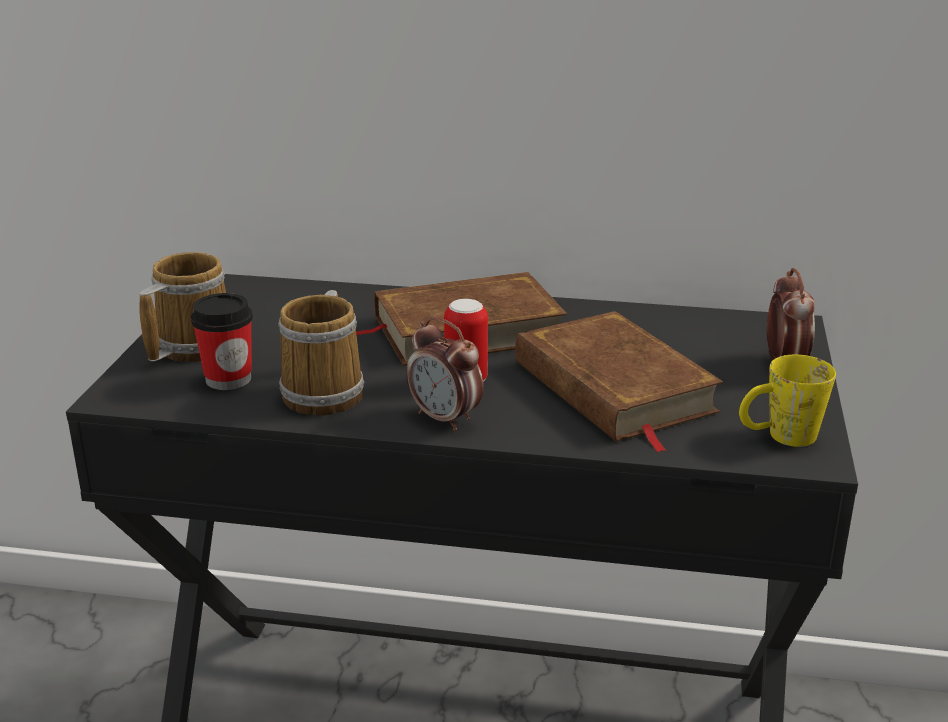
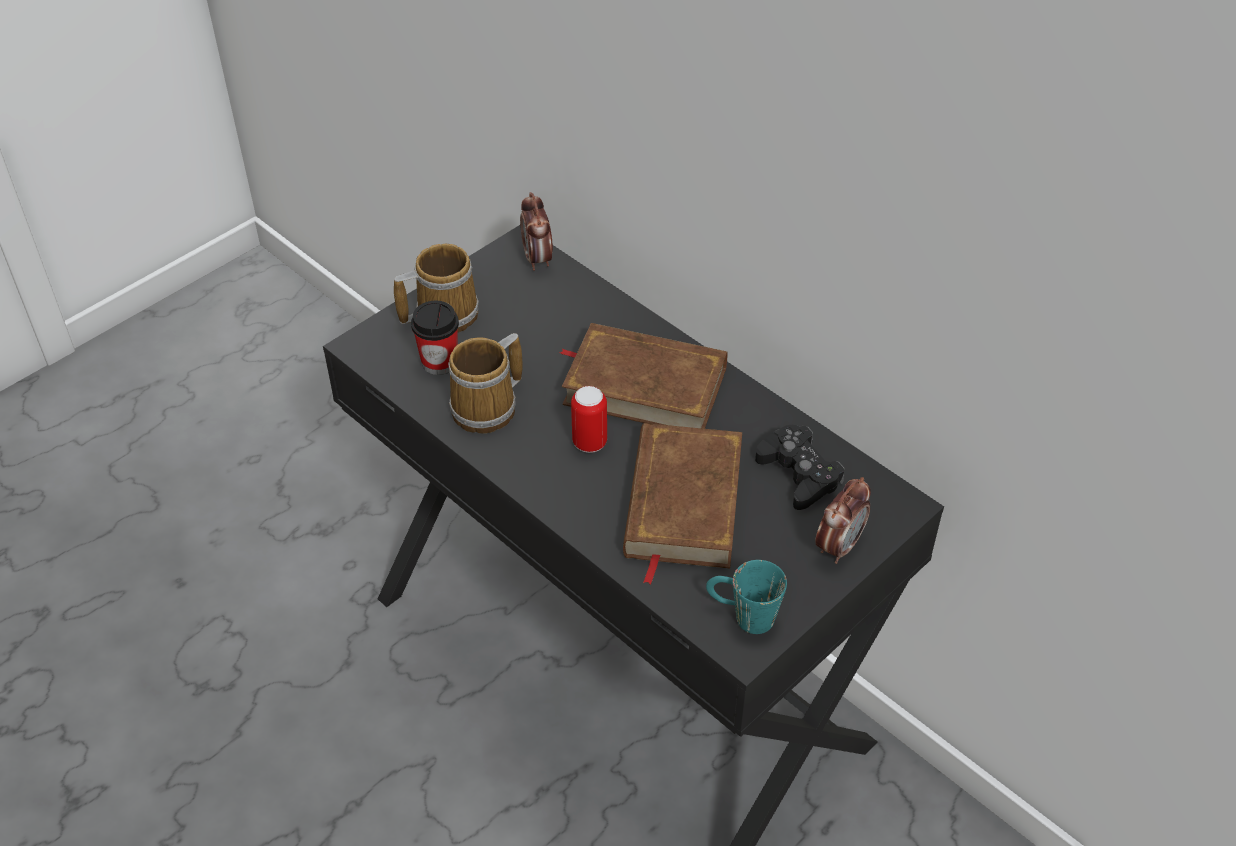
camera: 35 degrees right, 20 degrees up
(445, 419) = (539, 475): alarm clock -> alarm clock (537, 259)
(683, 336) = (799, 474): none -> black game controller
(779, 438) = (742, 615): yellow mug -> turquoise mug

